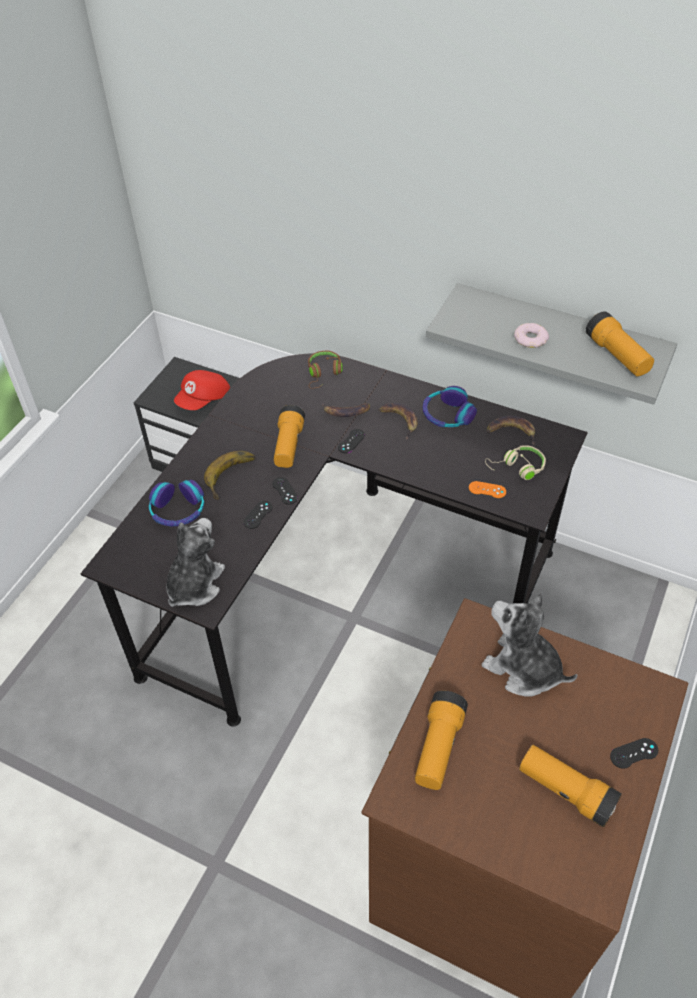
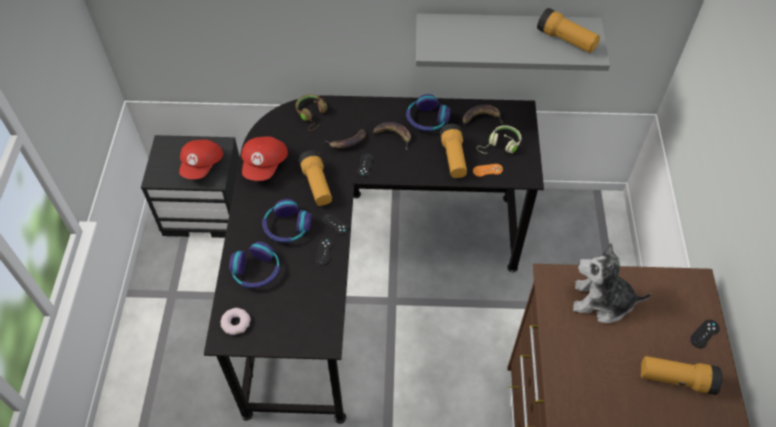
camera: 25 degrees left, 5 degrees up
(194, 584) = (305, 327): plush toy -> none
(233, 477) = (286, 227): banana -> headphones
(247, 409) = (265, 165): none -> red cap
(438, 747) = (576, 384): flashlight -> flashlight (453, 158)
(530, 338) = (498, 44): donut -> donut (236, 323)

